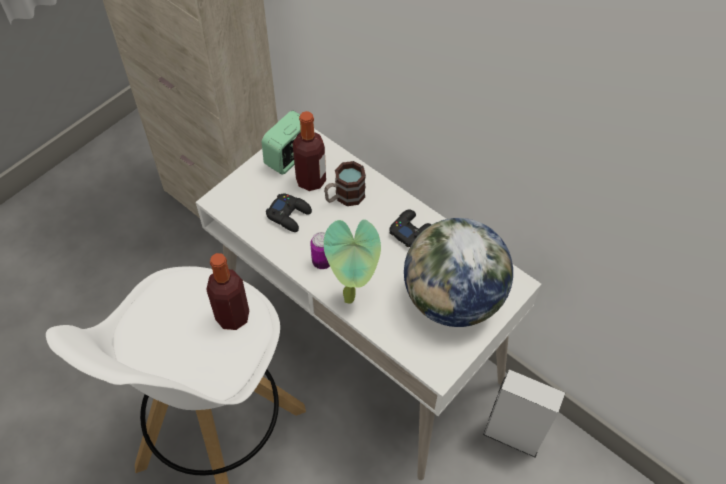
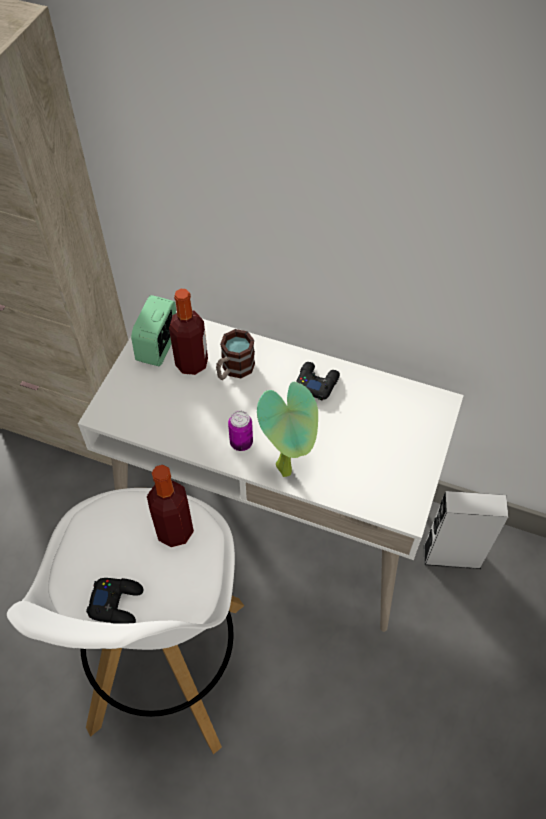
camera: 20 degrees left, 0 degrees up
(289, 215) = (185, 406): black game controller -> black game controller (117, 603)
(452, 300) = (388, 438): globe -> none

